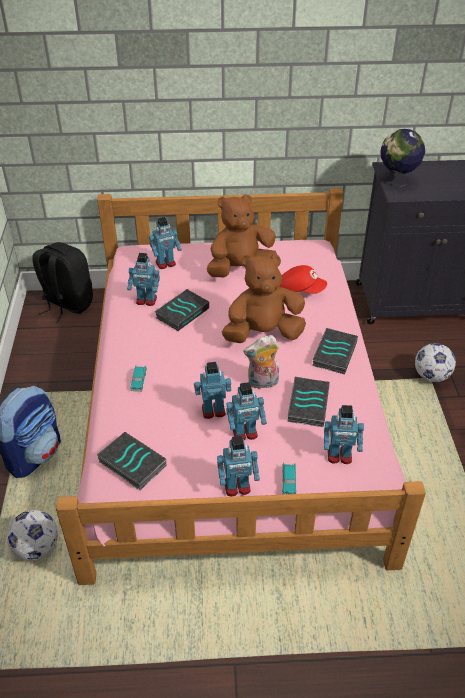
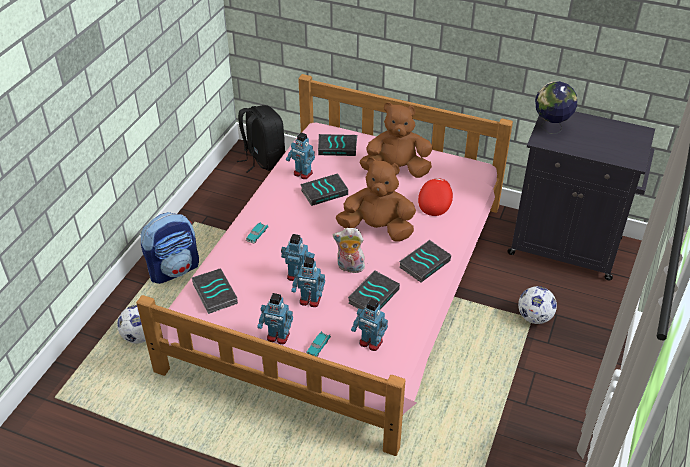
camera: 25 degrees right, 0 degrees up
(166, 263) = (338, 147): toy robot -> book
(300, 290) = (434, 202): red cap -> red cap turned 120 degrees counterclockwise

